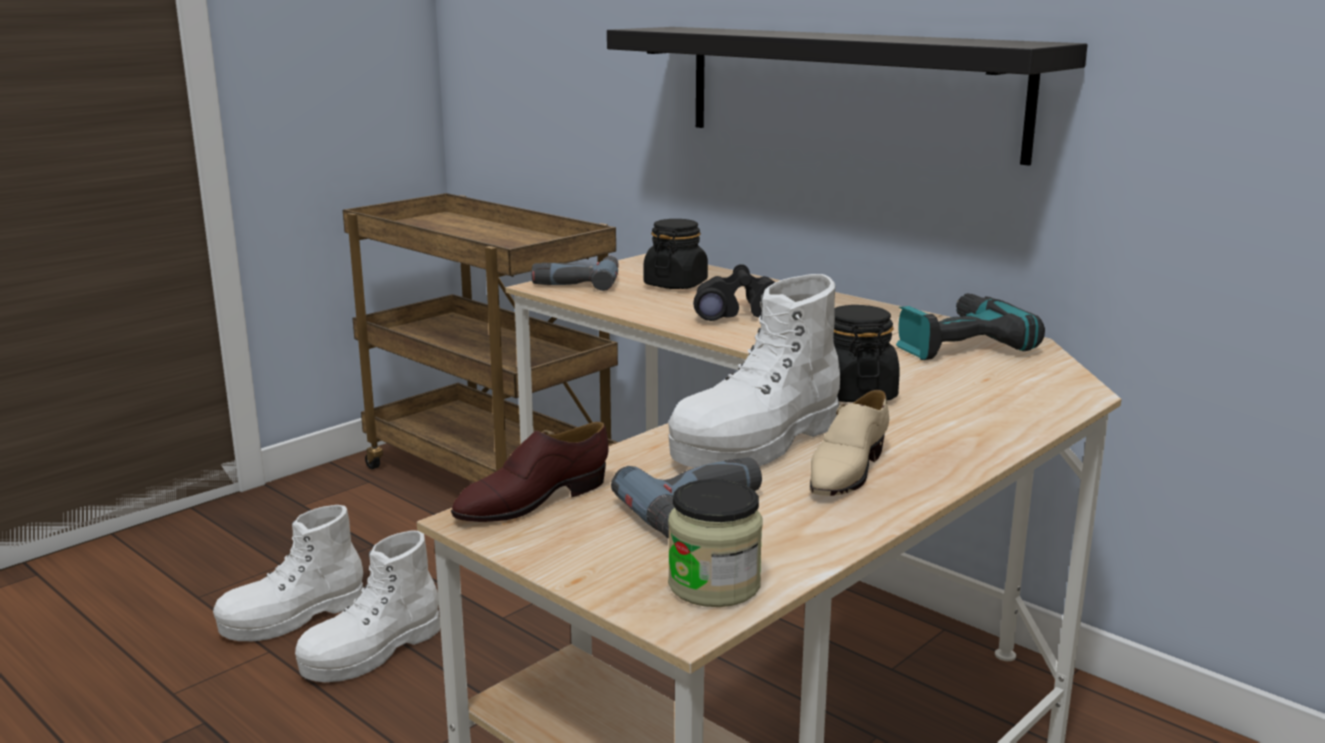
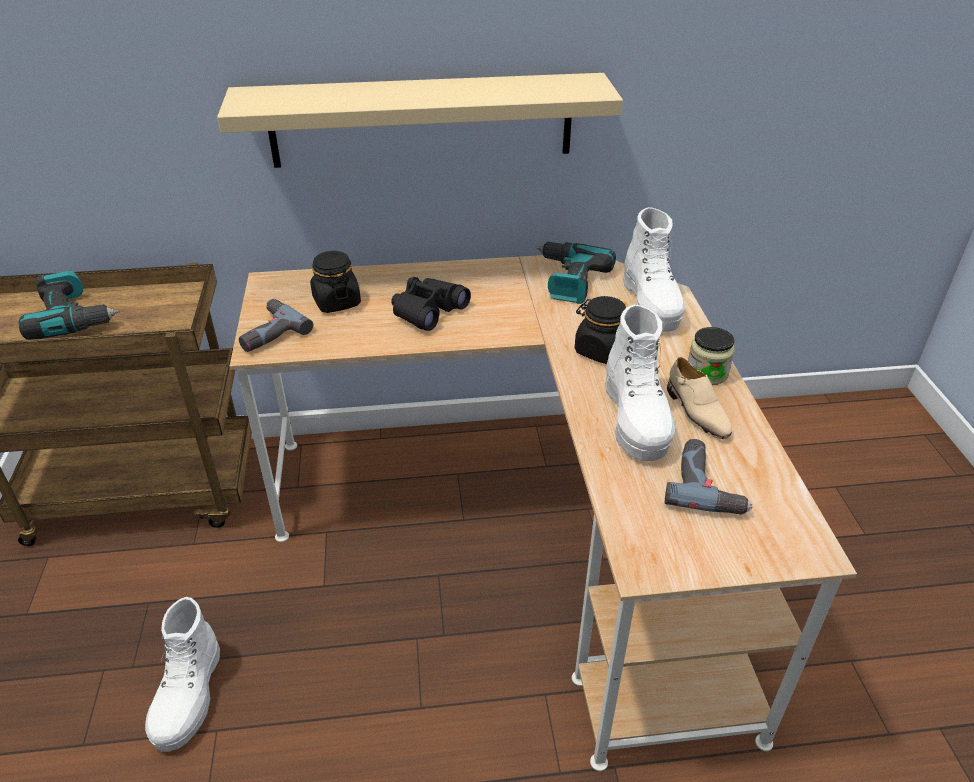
camera: 50 degrees left, 20 degrees up
(372, 652) = (286, 672): white boot -> white boot (651, 304)
(475, 235) = (73, 317): none -> power drill
(531, 501) = (635, 537): brown shoe -> none
(714, 585) = (788, 525): jar -> jar (707, 373)
(848, 89) = (422, 120): black shelf -> beige shelf

